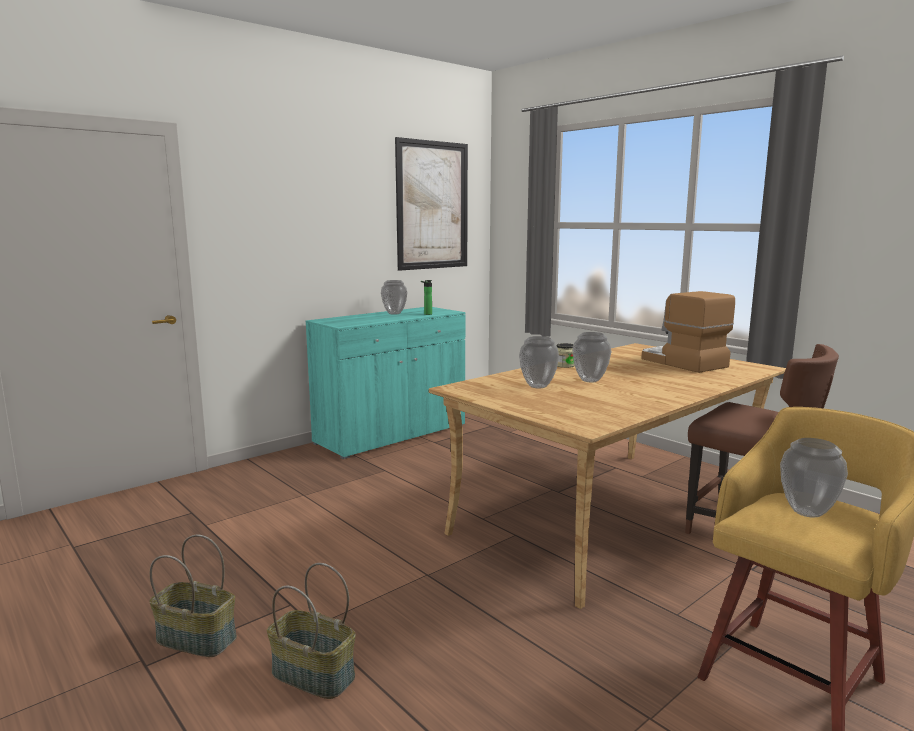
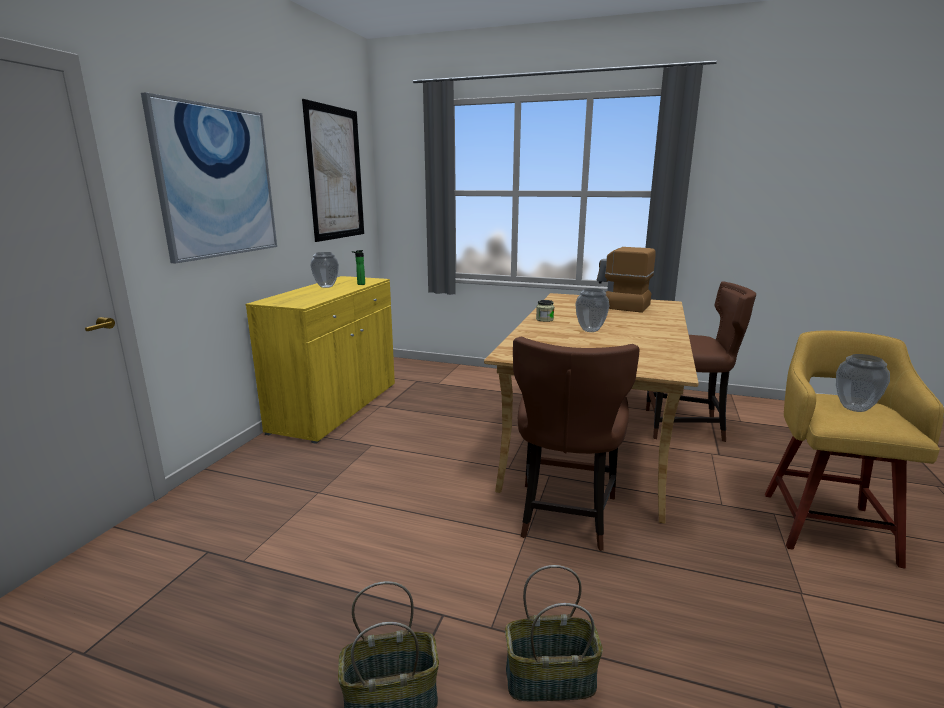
camera: 30 degrees left, 5 degrees up
(289, 214) = (217, 182): none -> picture
(391, 434) = (336, 407): turquoise cabinet -> yellow cabinet
(483, 571) = (564, 516): none -> brown chair
(538, 386) = (566, 342): vase -> none

